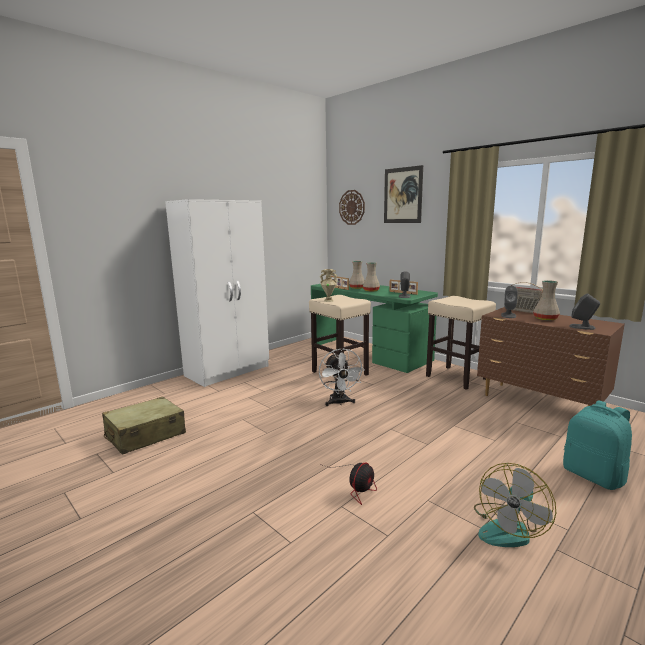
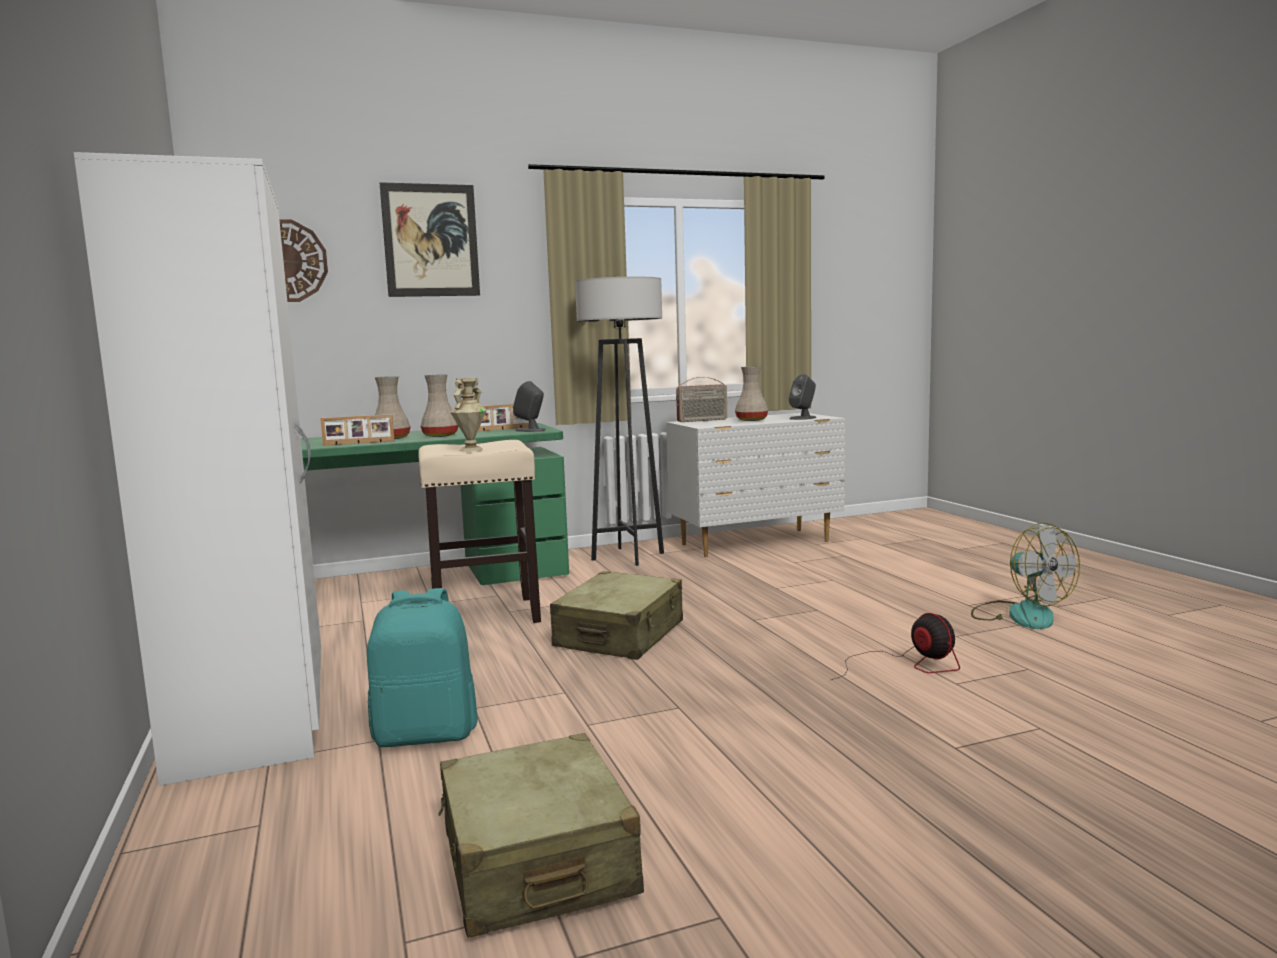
camera: 65 degrees left, 5 degrees down
(339, 403) = (620, 635): white fan -> beige suitcase
(457, 377) = (627, 556): beige stool -> grey floor lamp
(508, 315) = (715, 424): grey speaker -> none
(540, 403) = (757, 543): brown dresser -> white dresser
(594, 476) = (933, 565): turquoise backpack -> turquoise backpack (426, 734)

